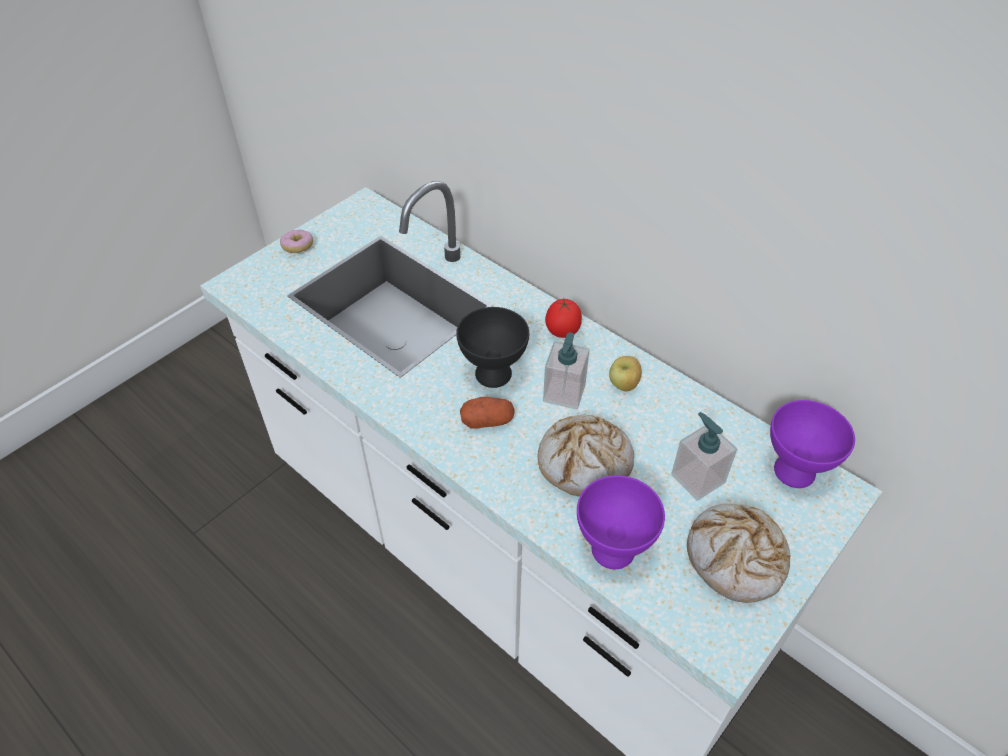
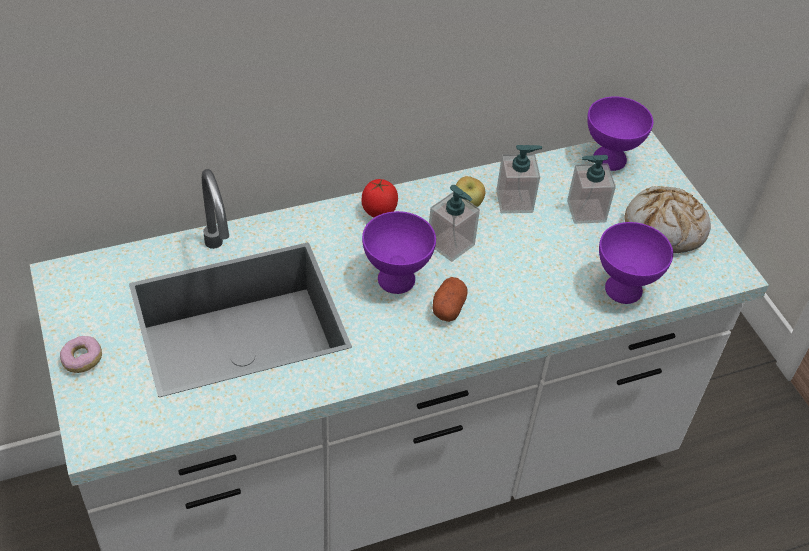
camera: 65 degrees left, 0 degrees up
(493, 373) = (395, 279): black bowl -> purple bowl
(585, 462) = (532, 266): bread -> none
(659, 417) = (514, 201): none -> soap dispenser

